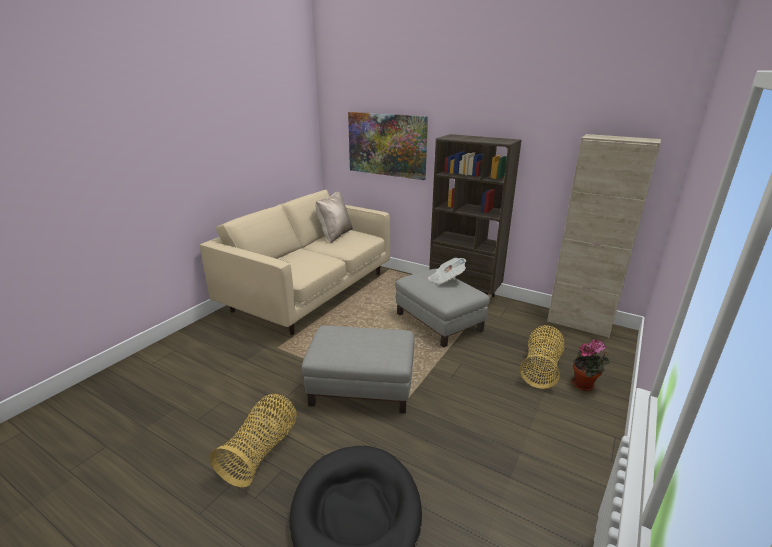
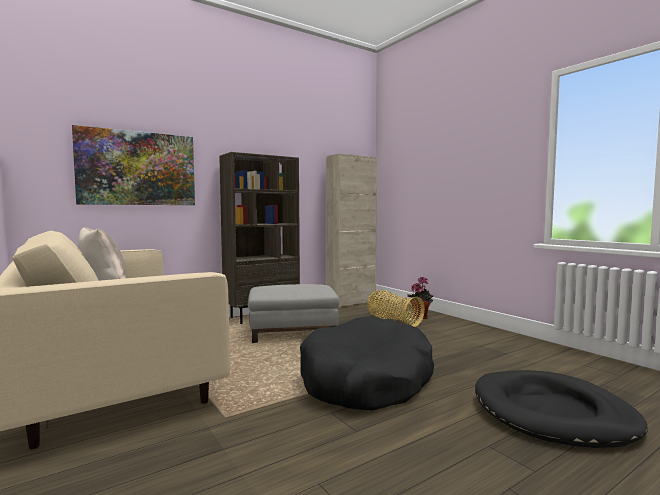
camera: 65 degrees left, 20 degrees down
(261, 452) = (452, 457): basket -> none
(362, 387) = (366, 380): grey ottoman -> black dog bed
(446, 279) = (289, 284): newspaper -> none

